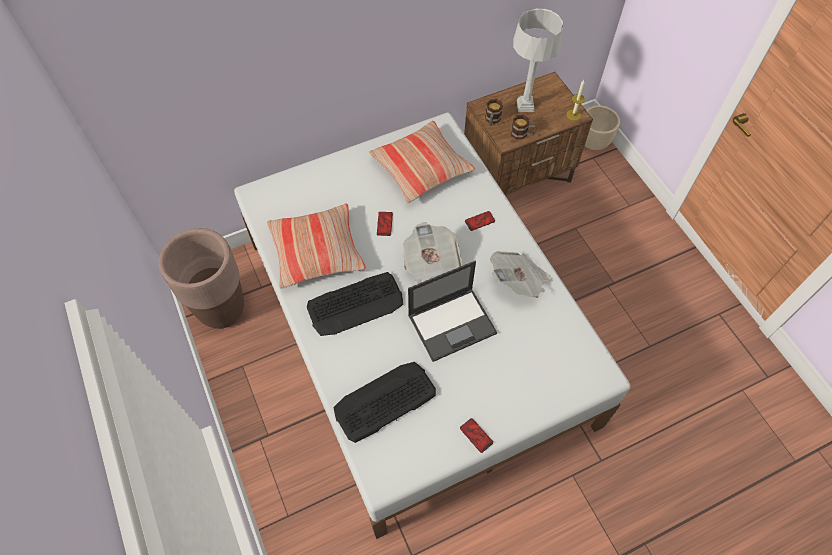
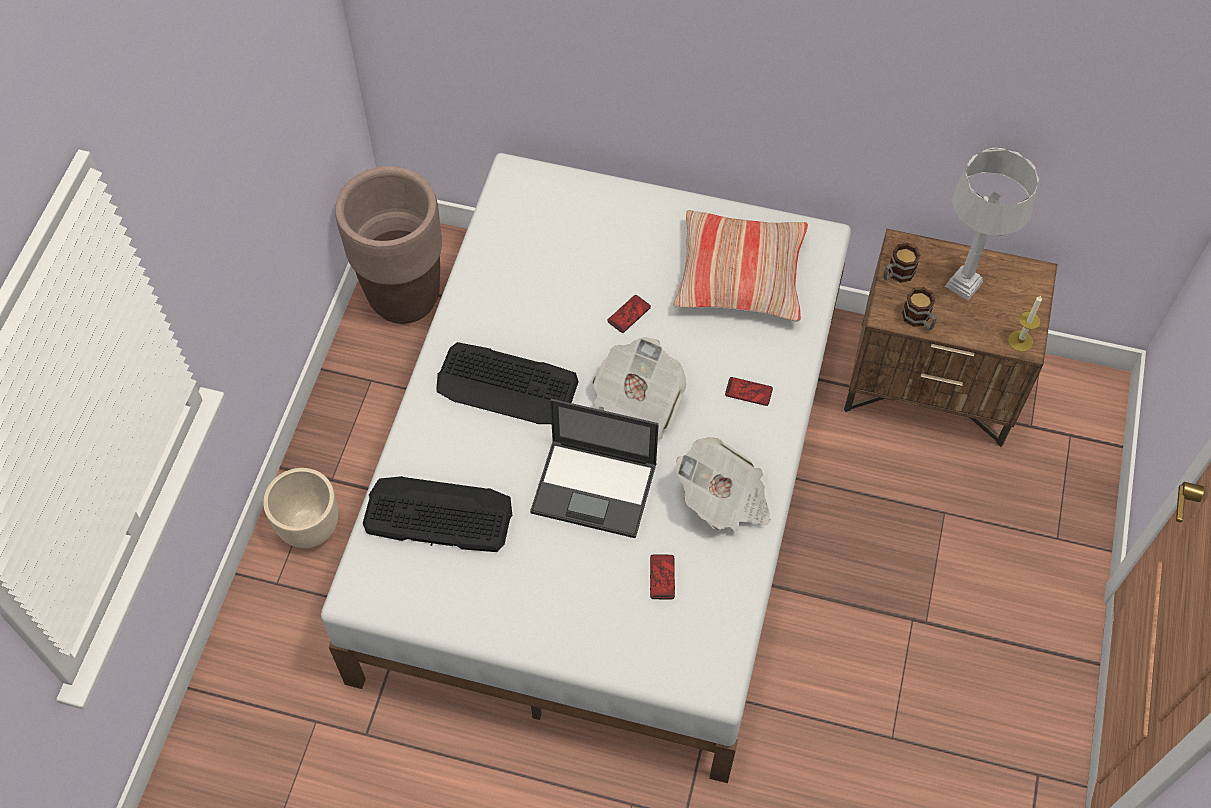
camera: 40 degrees right, 0 degrees up
(316, 251) = (520, 292): pillow -> none
(476, 435) = (501, 629): phone -> phone (662, 577)
(593, 142) = (1094, 413): beige planter -> beige planter (310, 526)

